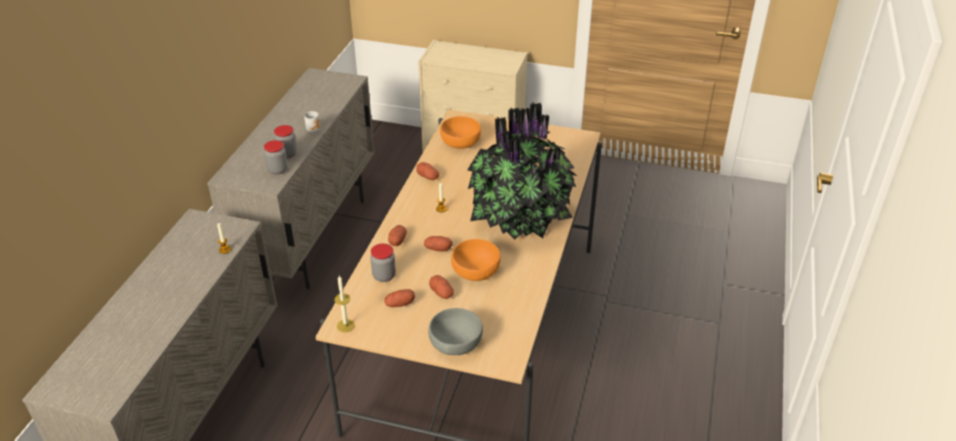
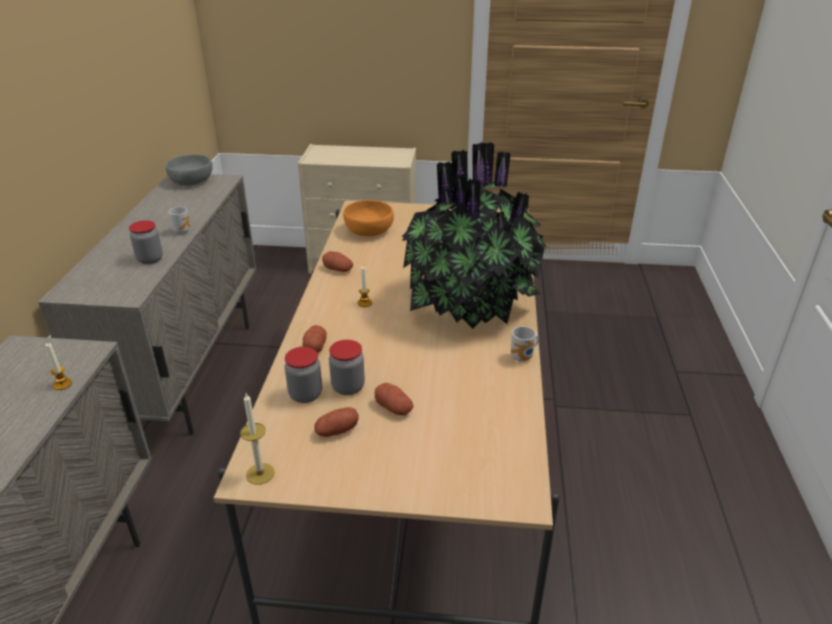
camera: 10 degrees left, 5 degrees down
(278, 170) = (138, 277): jar -> jar (348, 387)
(438, 249) = (373, 351): potato -> none
(456, 343) = (436, 478): grey bowl -> grey bowl (192, 181)
(476, 270) = (433, 373): orange bowl -> none
(545, 267) = (523, 358): none -> mug

